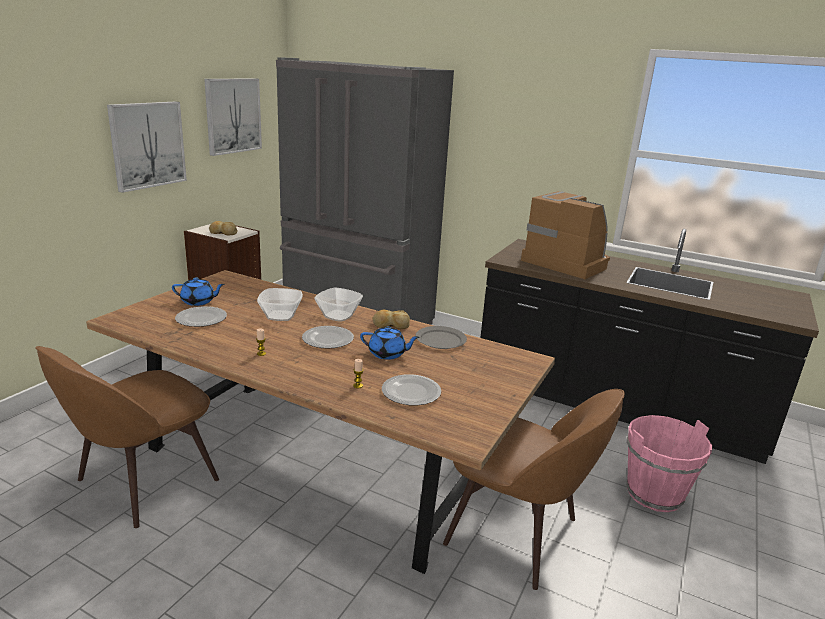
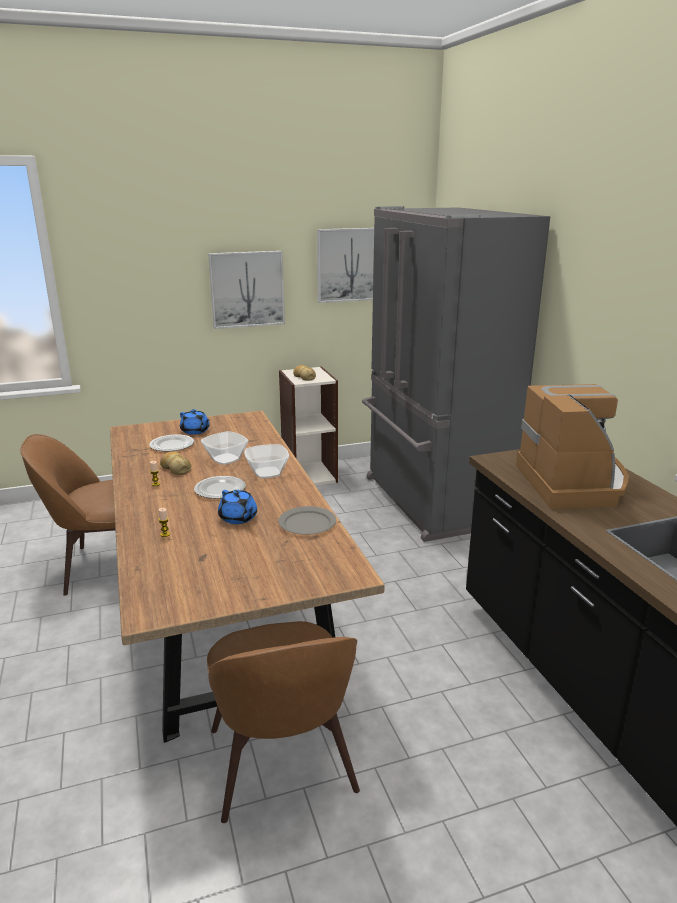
camera: 45 degrees right, 0 degrees up
(390, 325) = (293, 494): bread -> bread (176, 468)
(410, 392) = (189, 556): plate -> none
(654, 494) = (496, 833): pink bucket -> none

